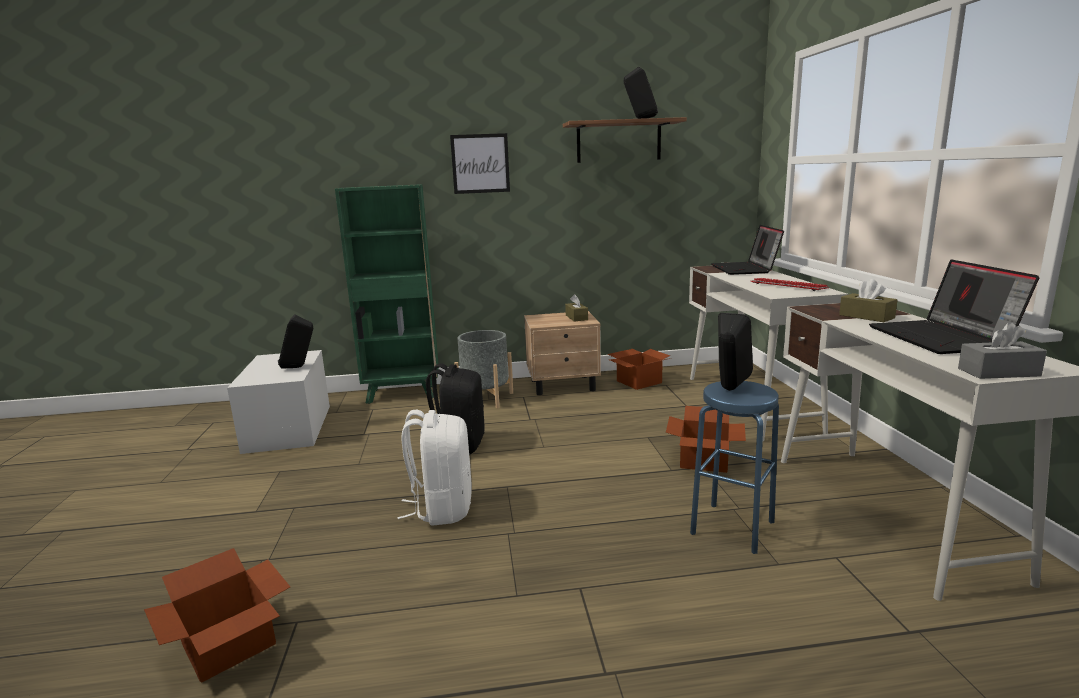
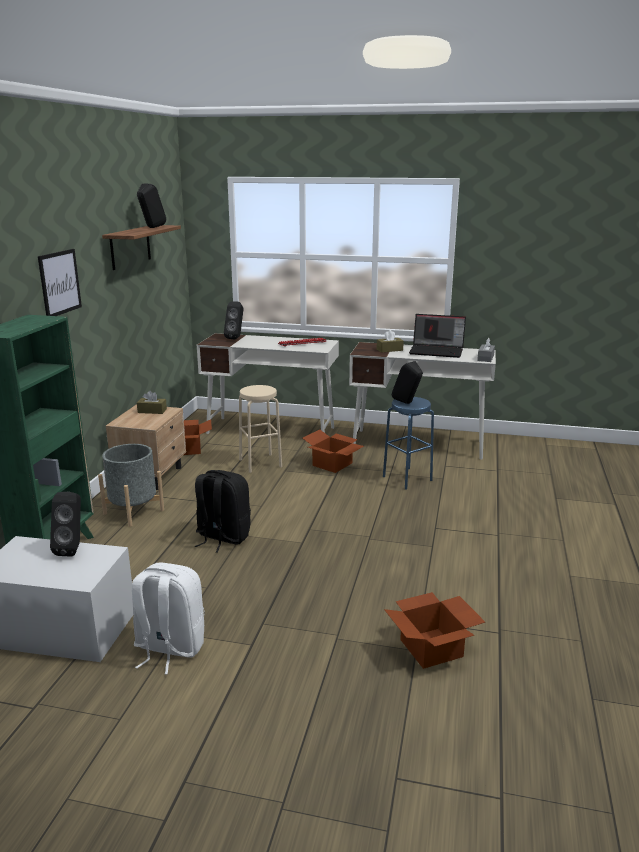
camera: 70 degrees left, 5 degrees up
(442, 508) = (320, 557): white backpack -> white backpack (169, 648)
(650, 420) = (260, 463): none -> beige stool
(745, 269) = (236, 338): laptop -> black speaker

